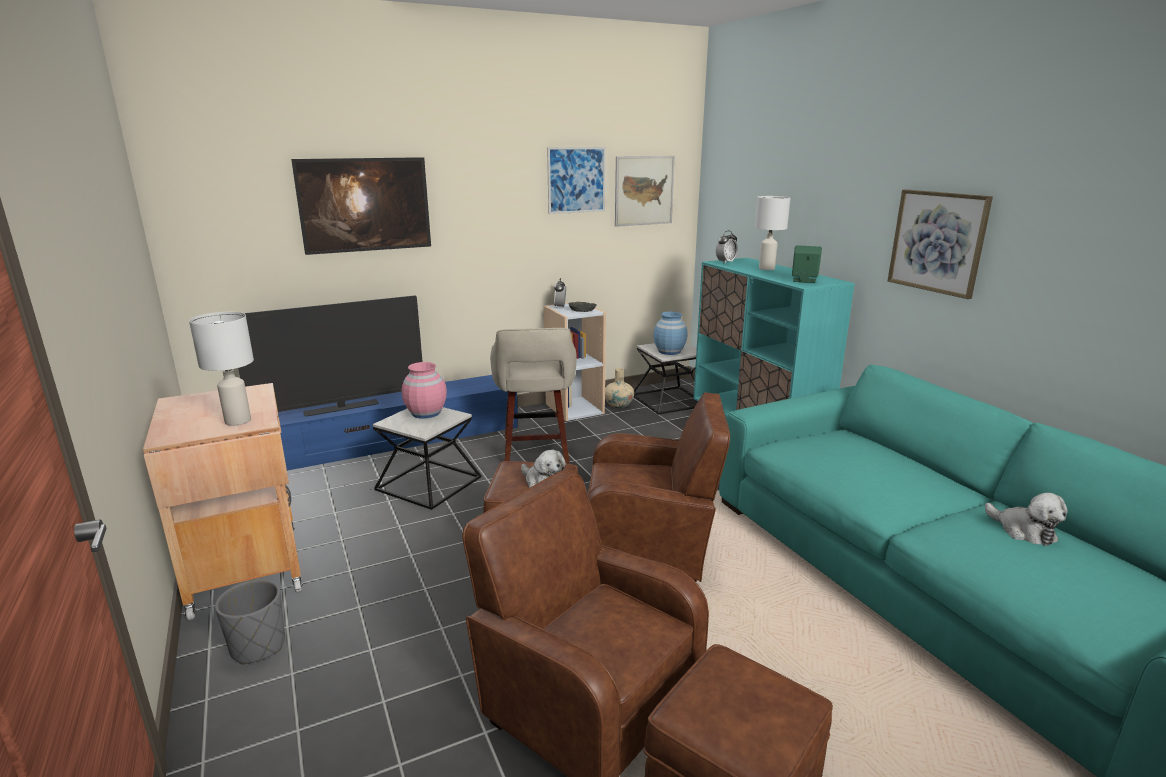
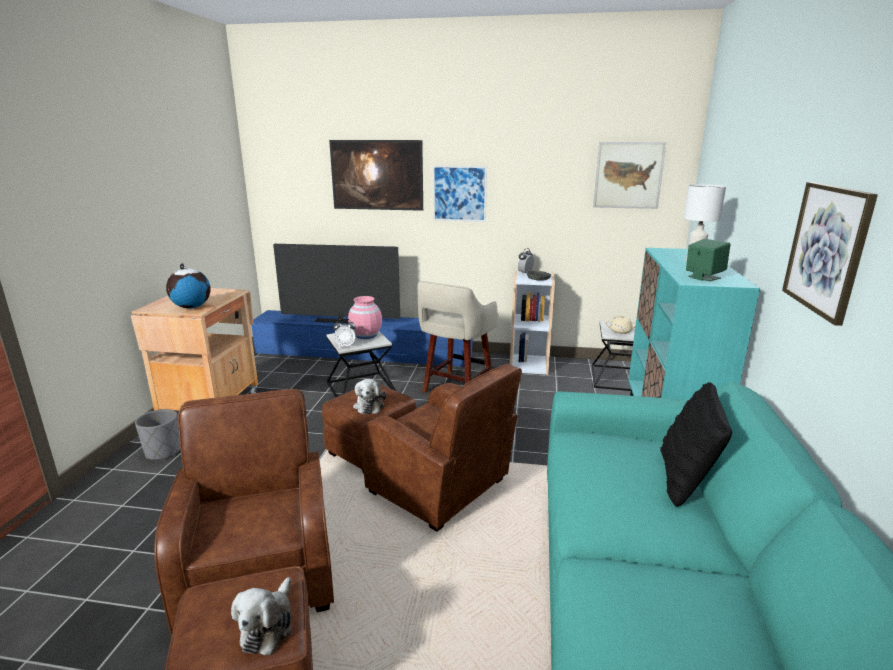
camera: 35 degrees right, 0 degrees up
(237, 421) = (191, 307): white table lamp -> globe
(576, 180) = (556, 162): picture -> picture (459, 193)
(618, 405) = (569, 371): beige vase -> none
(669, 351) = (621, 331): blue vase -> beige teapot
(725, 262) = (667, 251): alarm clock -> alarm clock (345, 346)
(891, 453) = (685, 482): none -> black pillow
(1023, 531) = (706, 619): plush toy -> plush toy (268, 625)

